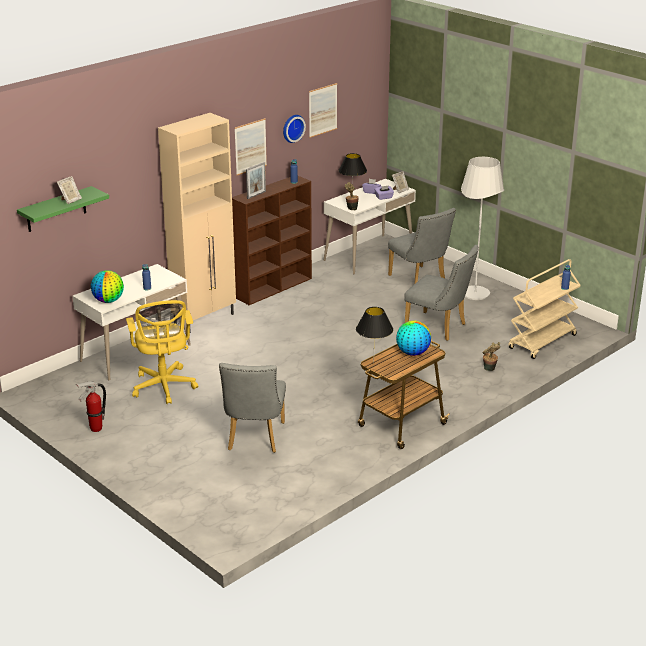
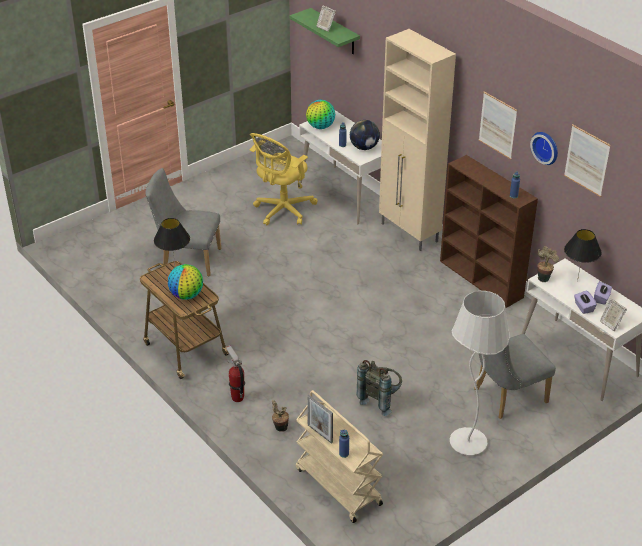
camera: 95 degrees right, 10 degrees up
(95, 429) = (225, 179): fire extinguisher -> fire extinguisher (237, 397)
(153, 278) = (364, 147): none -> globe
(164, 388) = (282, 211): yellow office chair -> yellow office chair turned 45 degrees counterclockwise
(256, 195) = (473, 170): picture frame -> picture frame (320, 433)
(439, 328) = (380, 399): grey chair -> grey backpack

